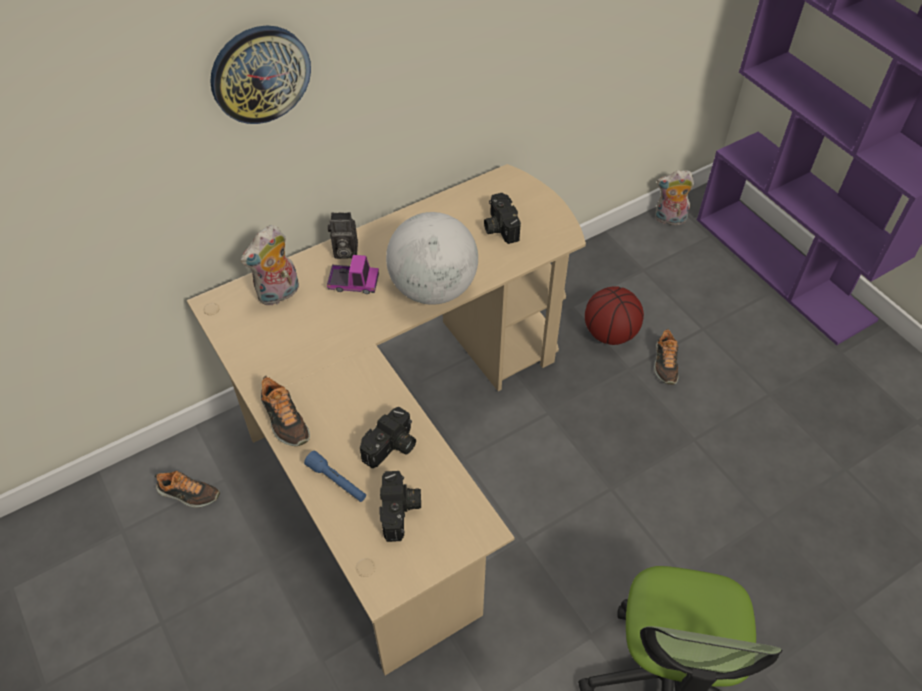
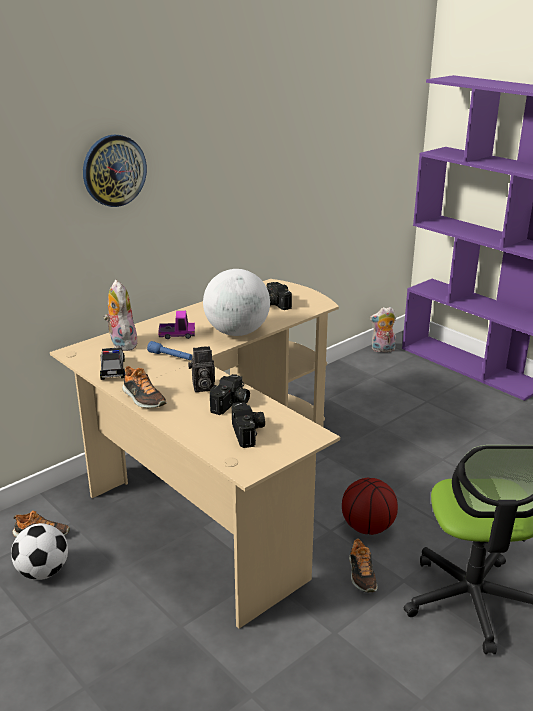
camera: 10 degrees left, 25 degrees down
(183, 552) = (43, 572): none -> football
(258, 351) = (113, 370): none -> toy car
(279, 294) = (121, 344): plush toy -> plush toy turned 120 degrees clockwise
(337, 481) = (194, 423): blue flashlight -> blue flashlight (170, 357)
(344, 251) = (165, 322): camera -> camera (202, 387)
(610, 333) = (360, 410): basketball -> basketball (367, 527)
(665, 363) = (406, 421): shoe -> shoe (361, 574)

